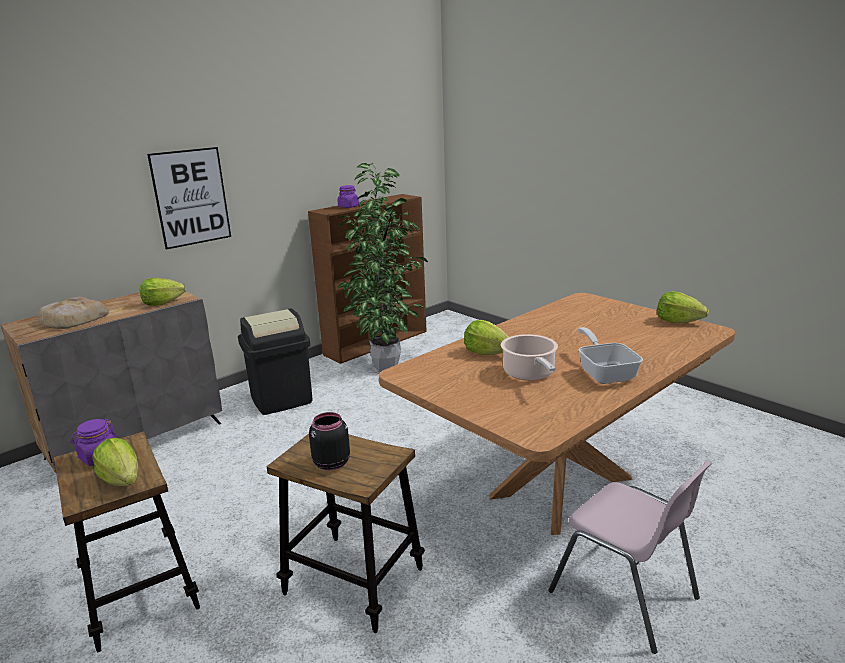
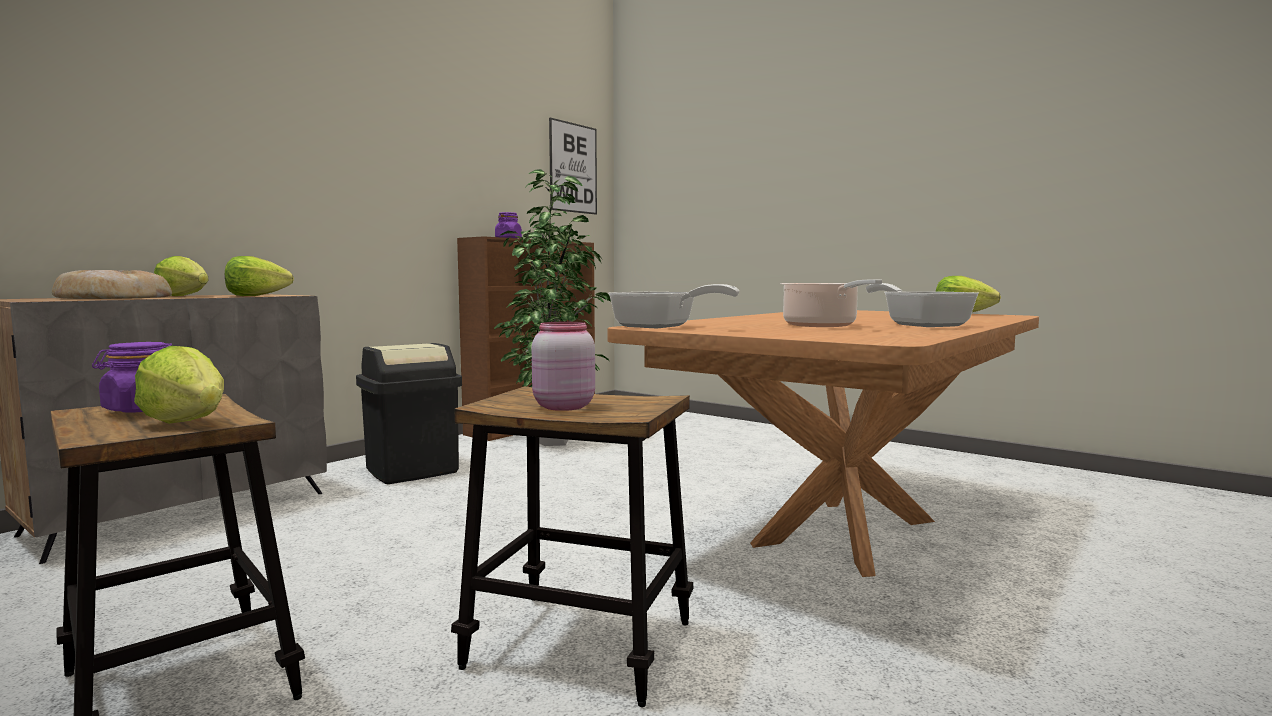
camera: 10 degrees left, 15 degrees down
(191, 197) = (308, 185): picture -> picture (573, 168)
(330, 463) = (562, 406): black jar -> pink jar
(414, 375) = (661, 327): none -> frying pan
(487, 353) = (747, 321): lettuce -> lettuce (184, 296)
(625, 595) = (1016, 633): pink chair -> none

